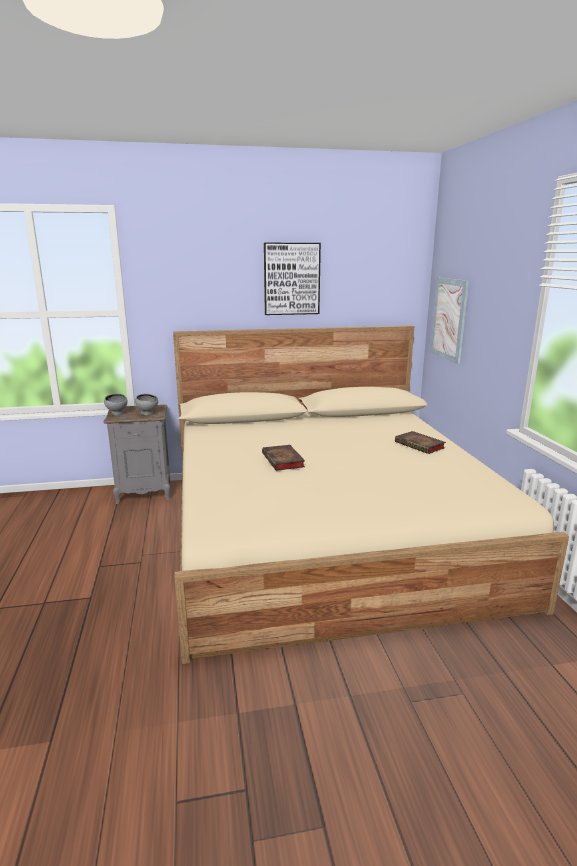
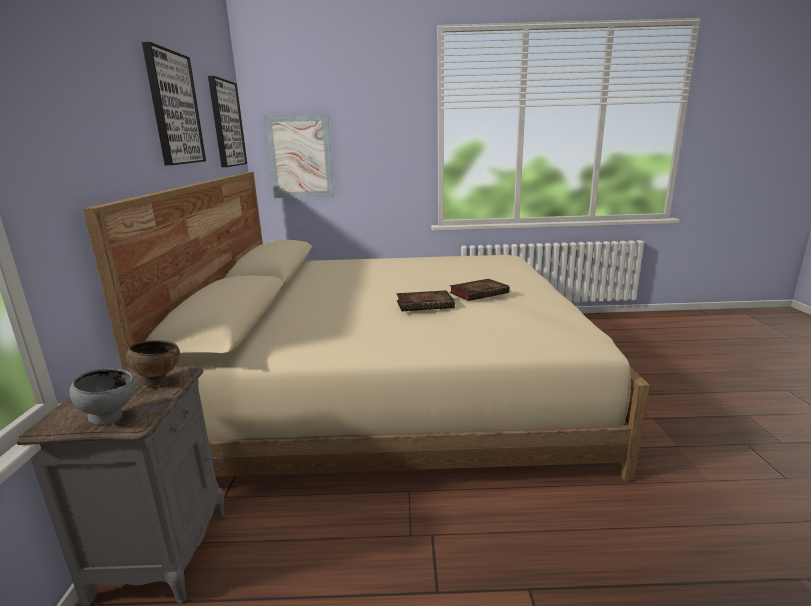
camera: 80 degrees left, 0 degrees up
(148, 414) = (158, 381): grey bowl -> brown bowl
(385, 284) = (226, 124): none -> picture
(420, 445) = (396, 264): book -> book (479, 293)

